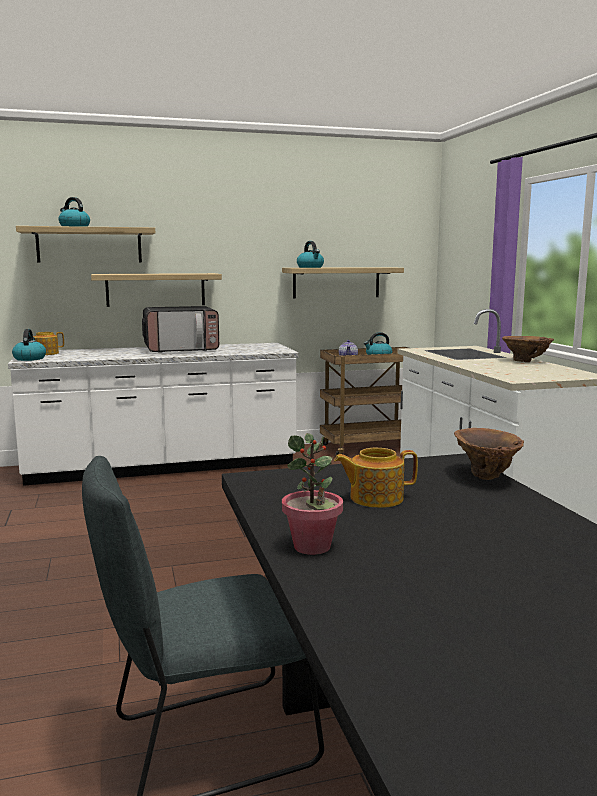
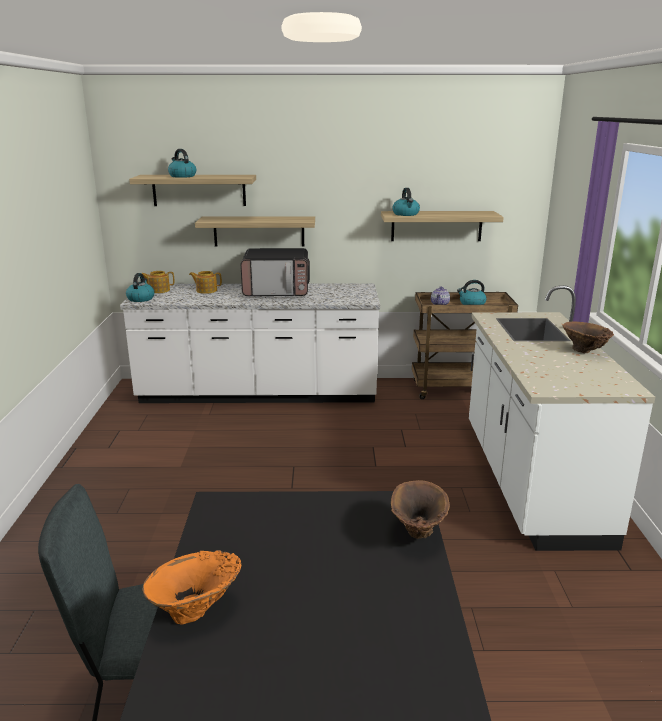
camera: 15 degrees right, 10 degrees up
(312, 547) = (197, 612): potted plant -> orange vase
(375, 498) = (296, 550): teapot -> teapot (206, 290)

